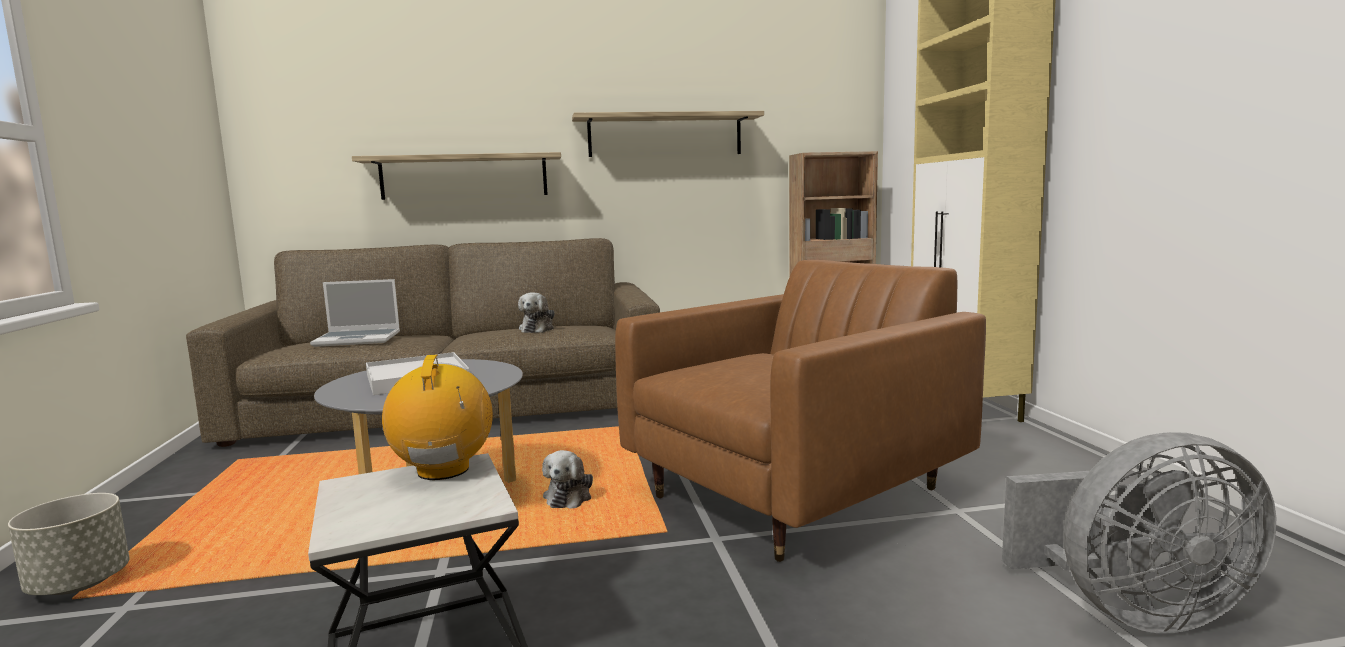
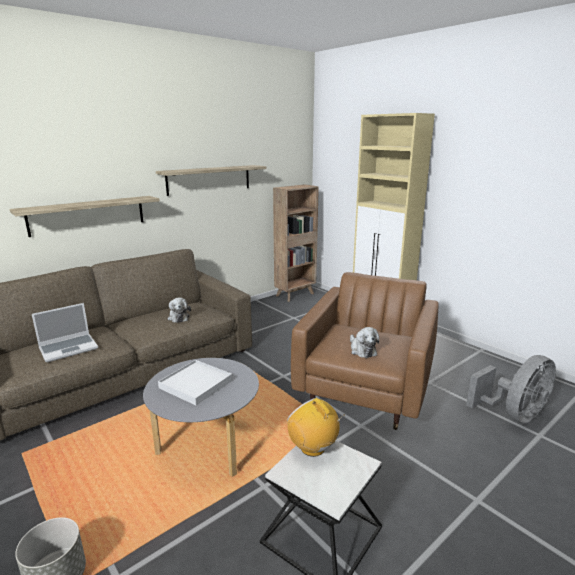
camera: 30 degrees left, 10 degrees up
(569, 497) = (271, 421): plush toy -> plush toy (362, 350)

